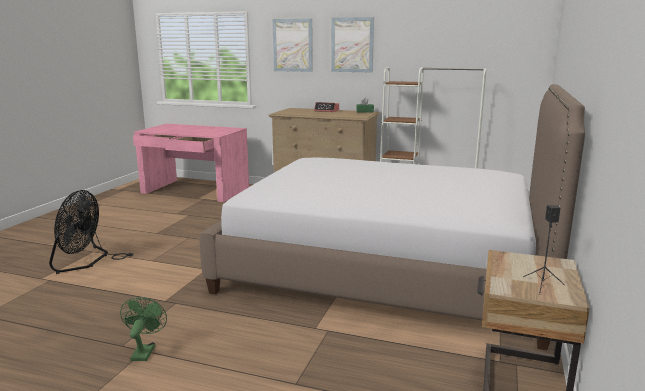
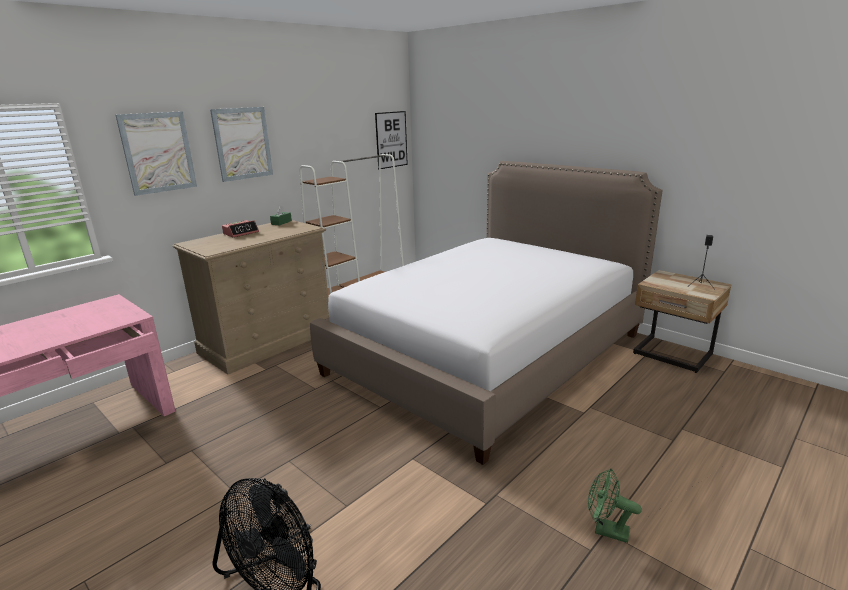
camera: 65 degrees left, 5 degrees up
(520, 57) = (391, 140): none -> picture

